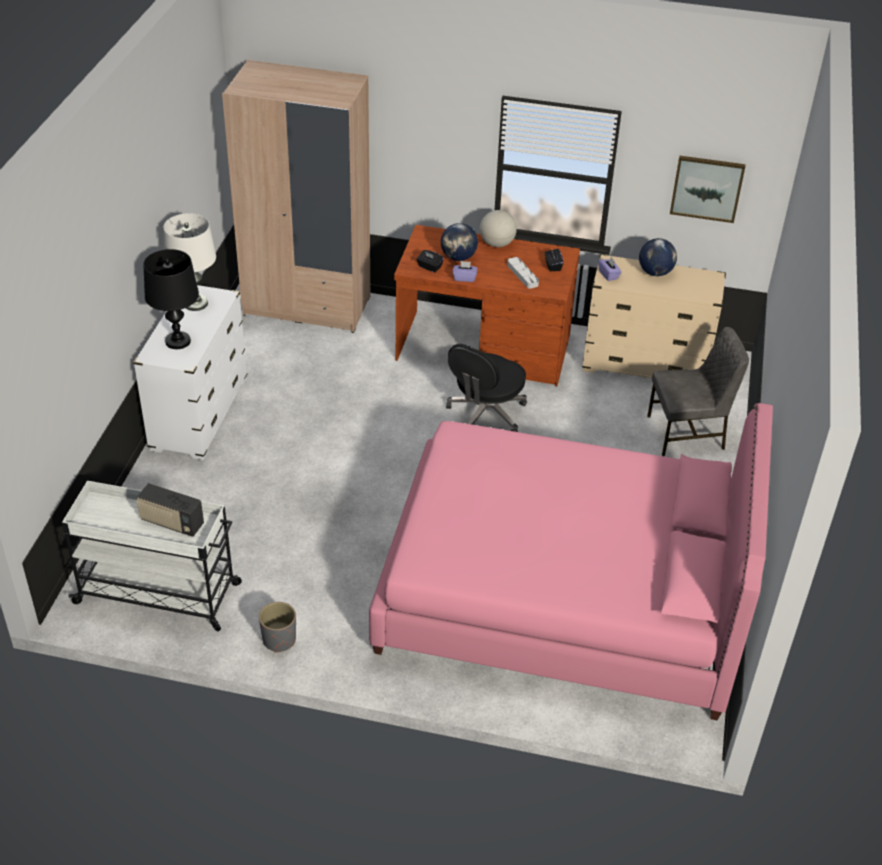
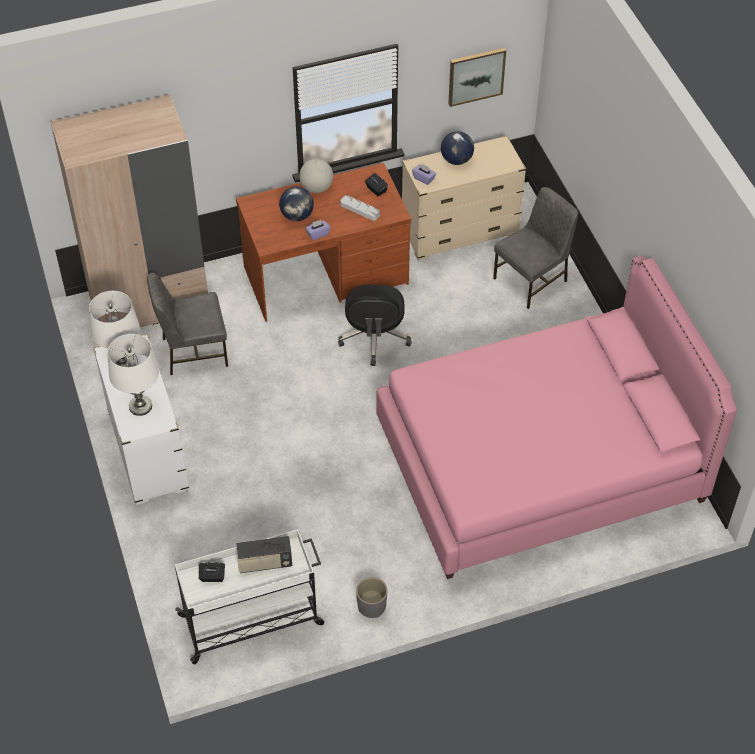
camera: 30 degrees left, 10 degrees up
(178, 341) = (140, 406): black table lamp -> white table lamp
(310, 356) = (193, 351): none -> grey chair
(429, 267) = (282, 236): black tissue box -> black tissue box (212, 577)

